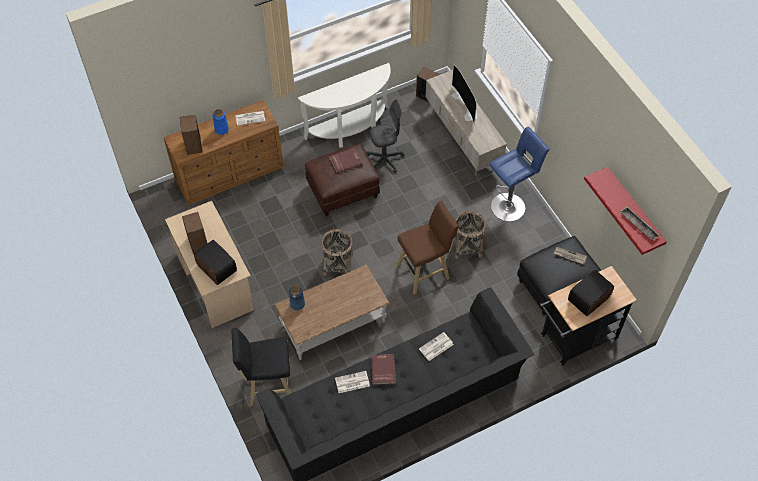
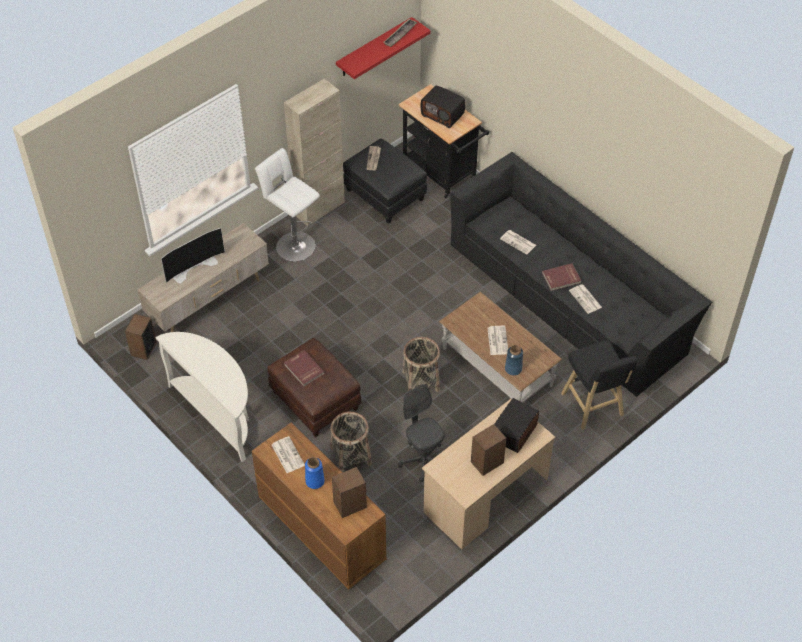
camera: 105 degrees left, 5 degrees down
(331, 300) = (497, 340): none -> newspaper
(385, 159) = (256, 370): grey office chair -> grey office chair (423, 460)
(425, 271) = (403, 302): brown stool -> none
(467, 246) = (359, 272): basket -> basket (351, 455)
(510, 205) = (293, 245): blue stool -> white stool
(549, 232) = (319, 208): none -> beige cabinet

